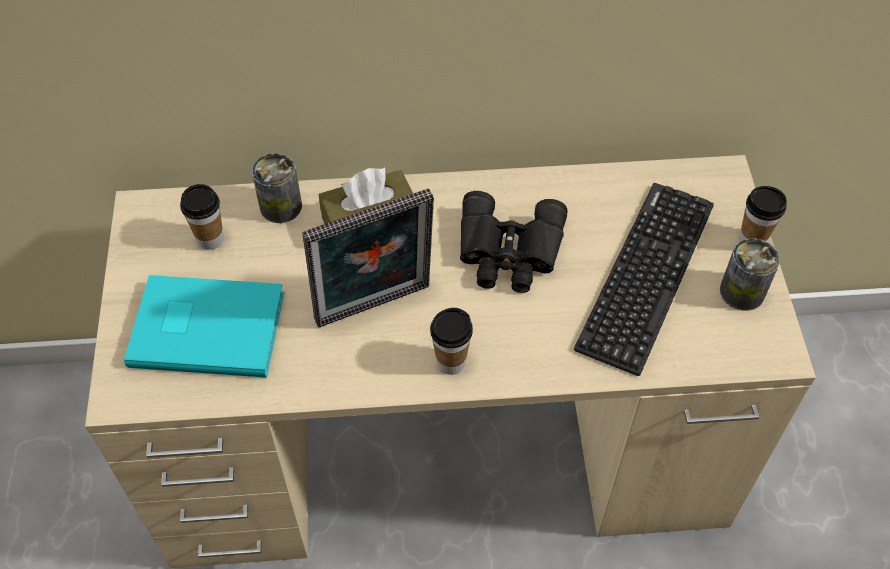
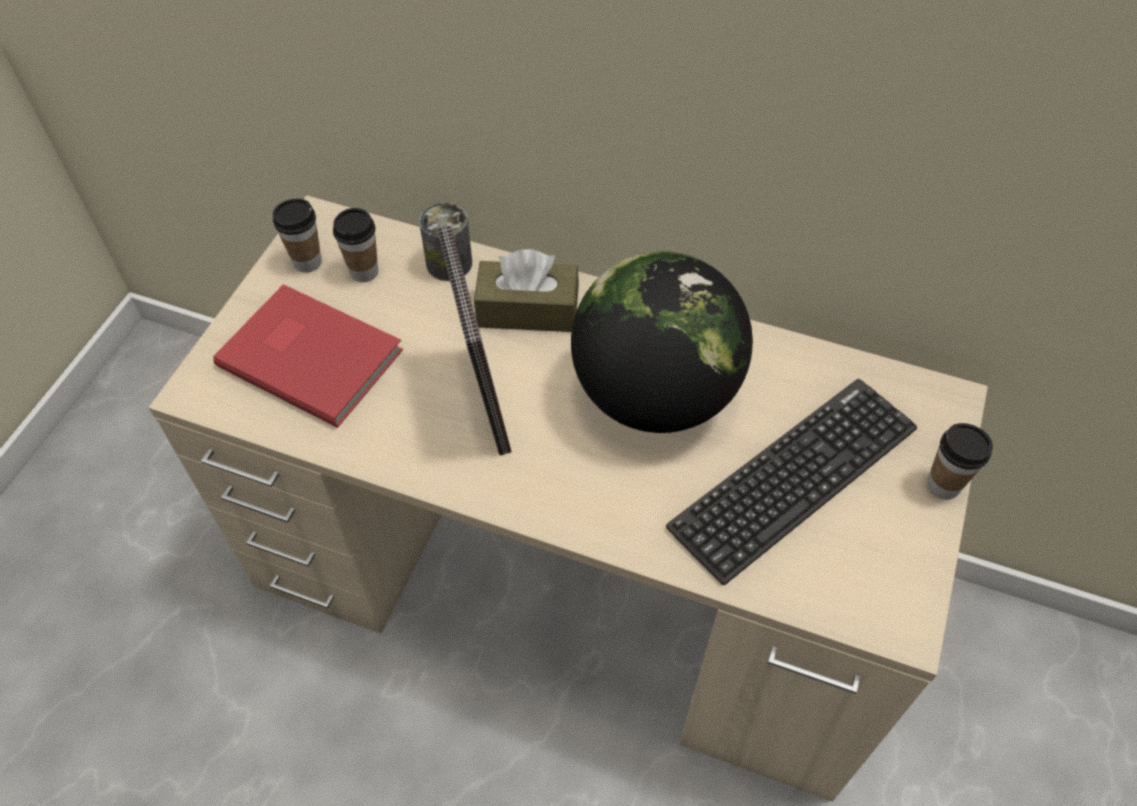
camera: 25 degrees right, 0 degrees up
(206, 326) = (311, 354): turquoise book -> red book
(375, 309) = (482, 401): picture frame -> picture frame turned 75 degrees clockwise
(451, 362) = (527, 486): cup -> cup (307, 262)
(509, 252) = (654, 395): black binoculars -> globe
(742, 292) = (898, 539): can -> none

